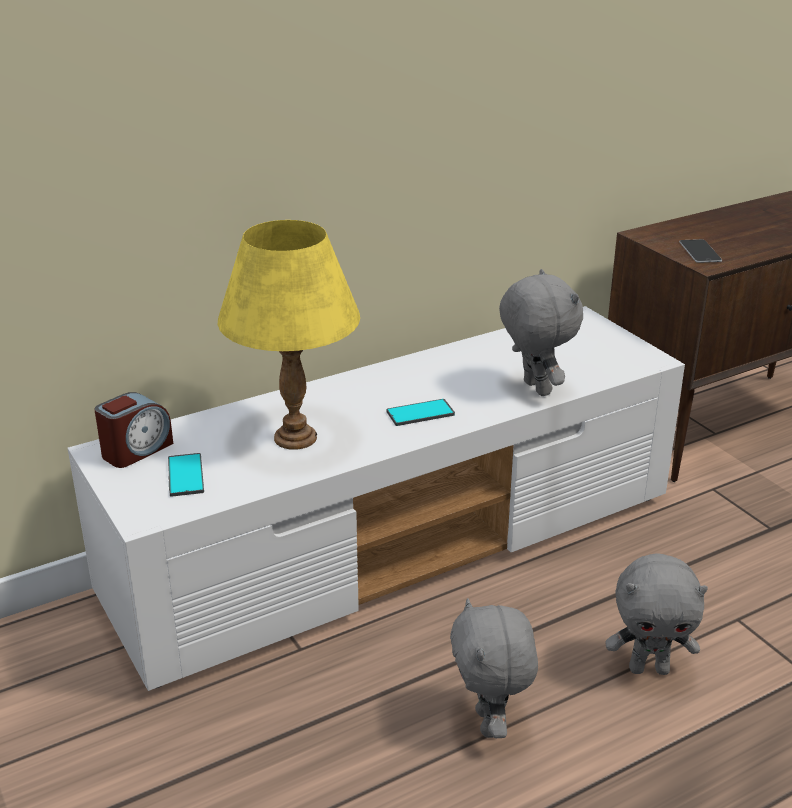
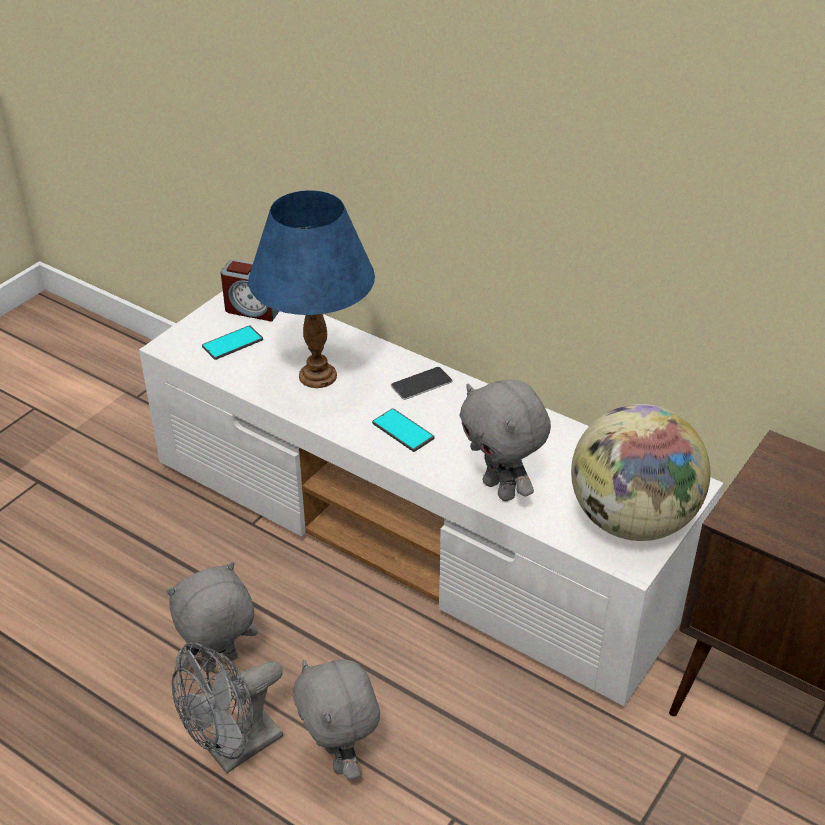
camera: 65 degrees right, 10 degrees up
(296, 437) = (318, 376): yellow table lamp -> blue table lamp
(534, 388) = (501, 489): grey plush toy -> grey plush toy turned 105 degrees clockwise
(606, 348) = (631, 520): none -> globe
(610, 740) = (234, 750): none -> grey fan
(700, 251) = (772, 505): phone -> phone (421, 383)

